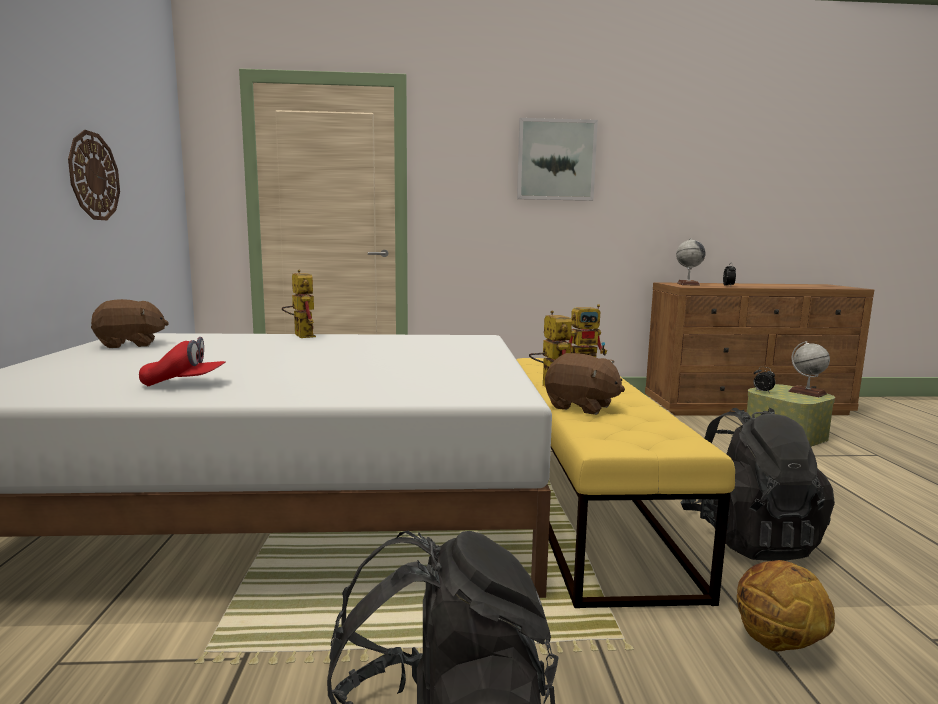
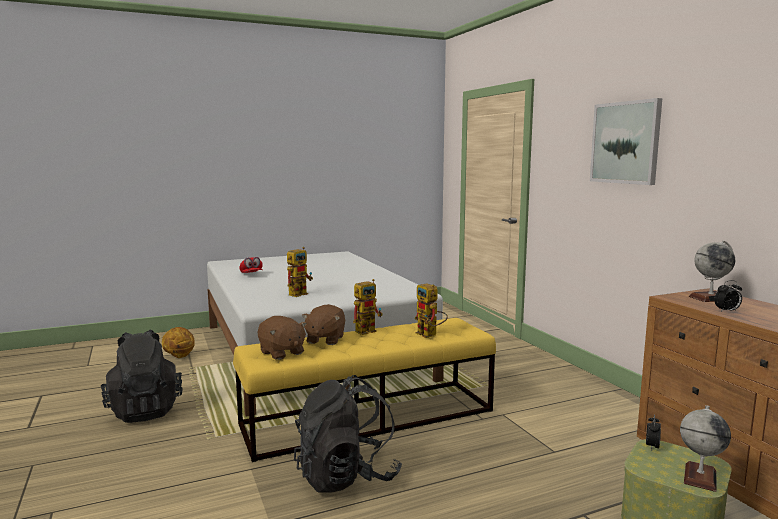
camera: 70 degrees right, 0 degrees up
(93, 176) = (346, 173): wall clock -> none
(130, 344) = (320, 257): brown plush toy -> brown plush toy (281, 353)
(300, 335) = (376, 268): toy robot -> toy robot (300, 293)
(777, 643) = (219, 478): basketball -> basketball (179, 356)

